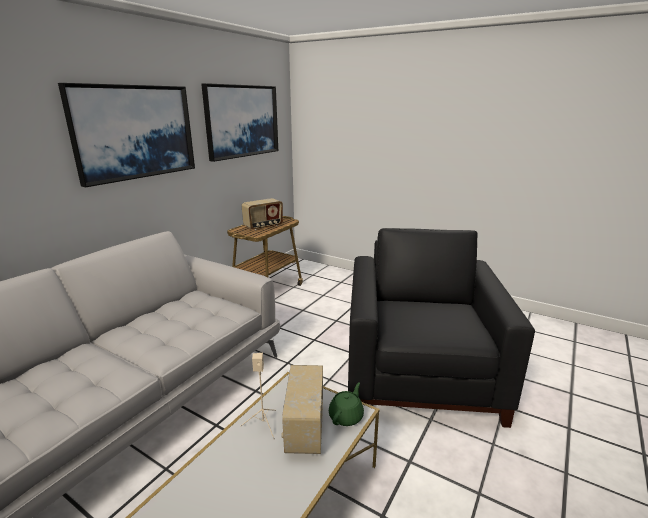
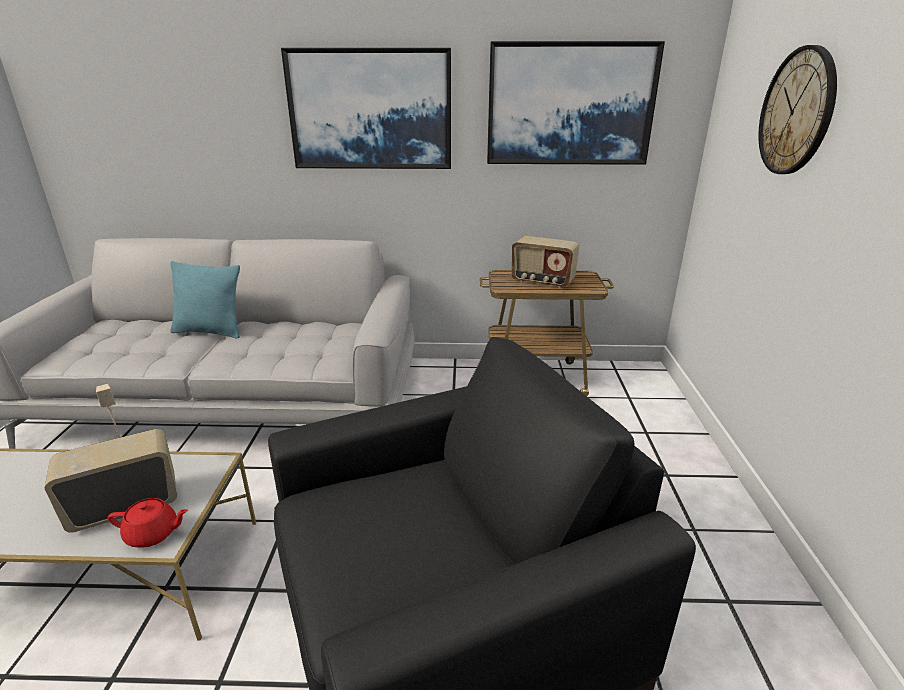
camera: 60 degrees right, 5 degrees up
(95, 352) = (210, 331): none -> turquoise pillow
(346, 416) = (153, 534): green teapot -> red teapot
(365, 118) = (797, 112): none -> wall clock

